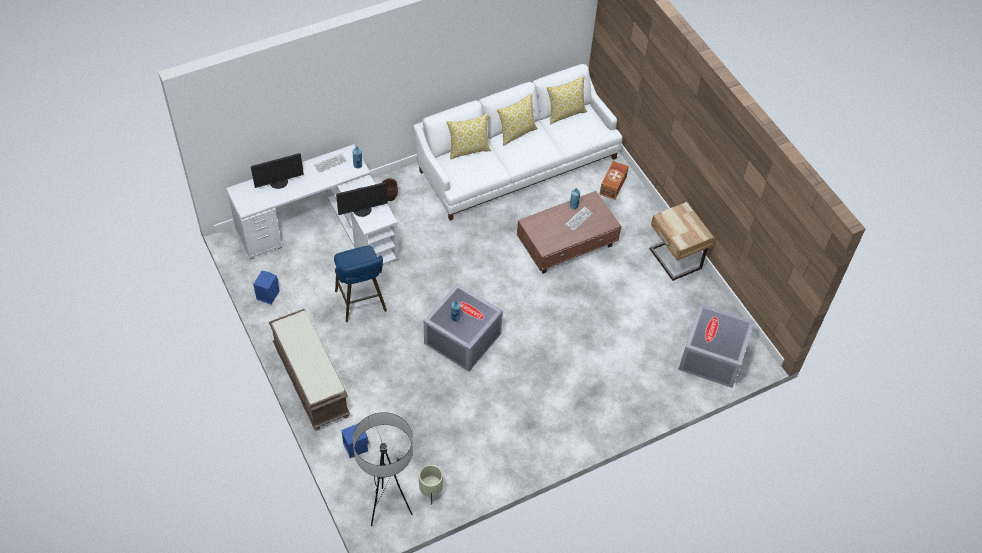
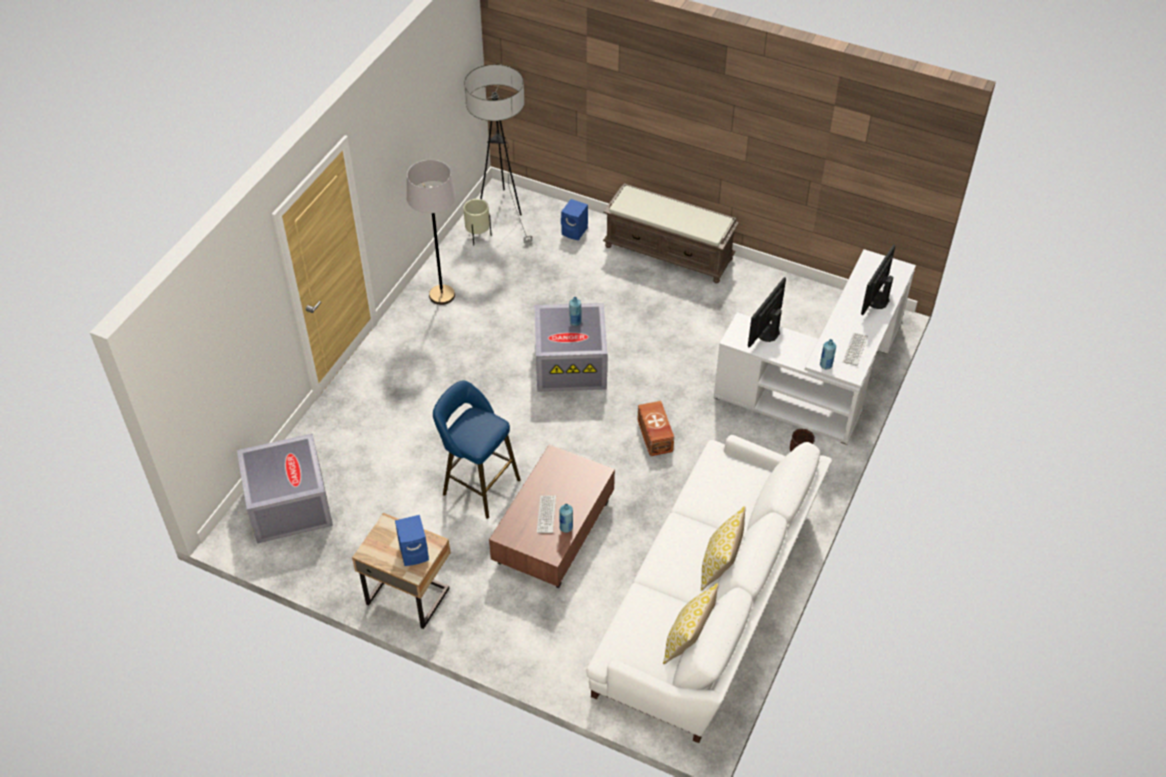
camera: 145 degrees right, 5 degrees down
(267, 295) = (793, 291): blue speaker -> blue speaker (415, 552)
(361, 303) = (700, 336): blue stool -> blue stool (477, 485)
(469, 150) = (750, 503): pillow -> none
(501, 454) = (442, 295): none -> grey floor lamp
(613, 185) = (561, 651): brown storage box -> brown storage box (654, 436)

